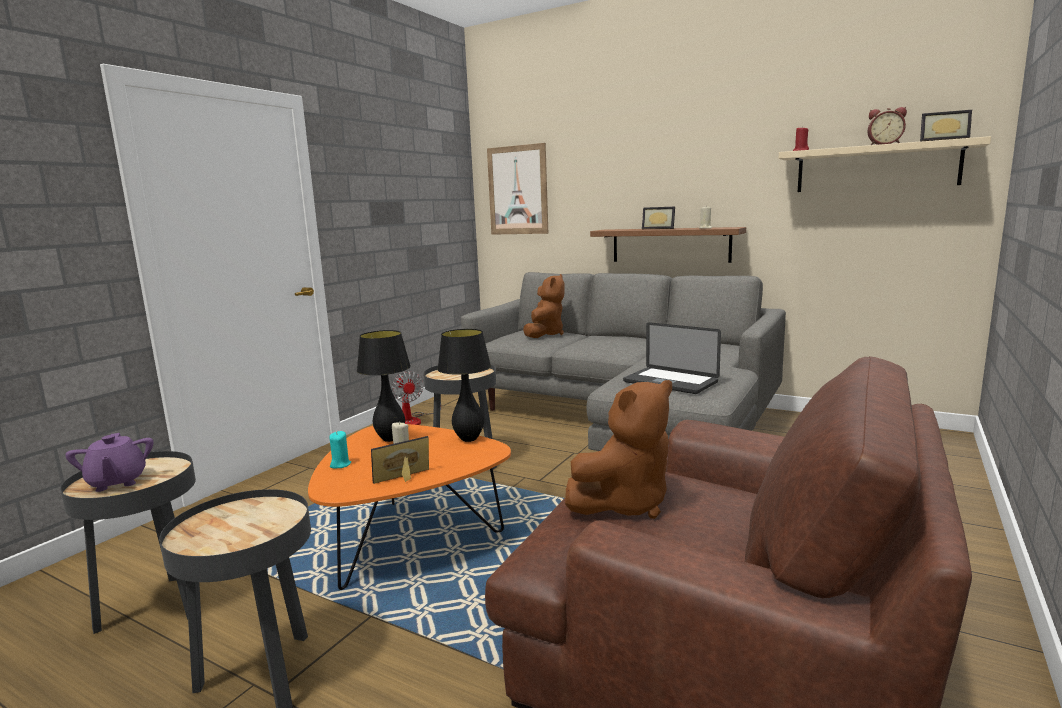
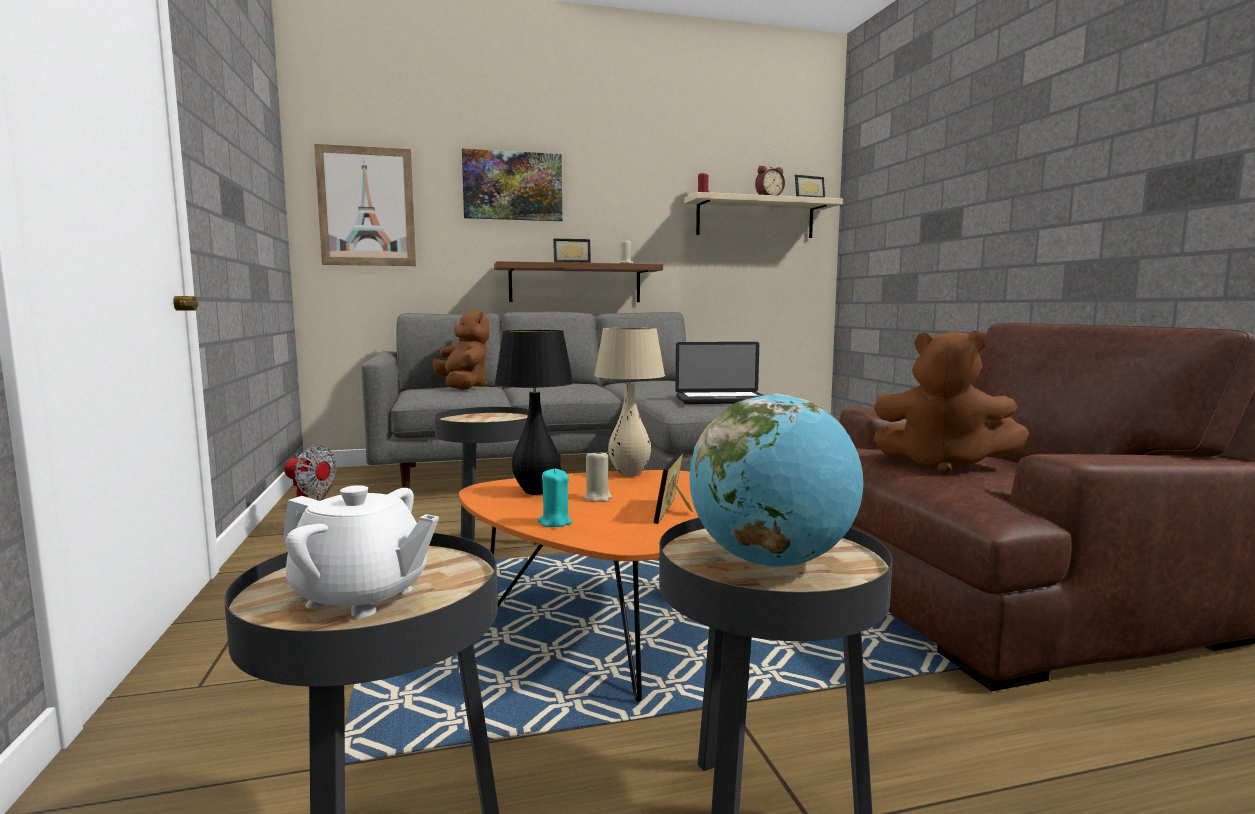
camera: 45 degrees left, 5 degrees down
(117, 482) = (361, 597): purple teapot -> white teapot
(230, 528) = (772, 562): none -> globe
(469, 439) = (629, 474): black table lamp -> beige table lamp
(618, 162) = (512, 186): none -> picture
(625, 504) = (942, 465): brown plush toy -> brown plush toy turned 105 degrees clockwise

